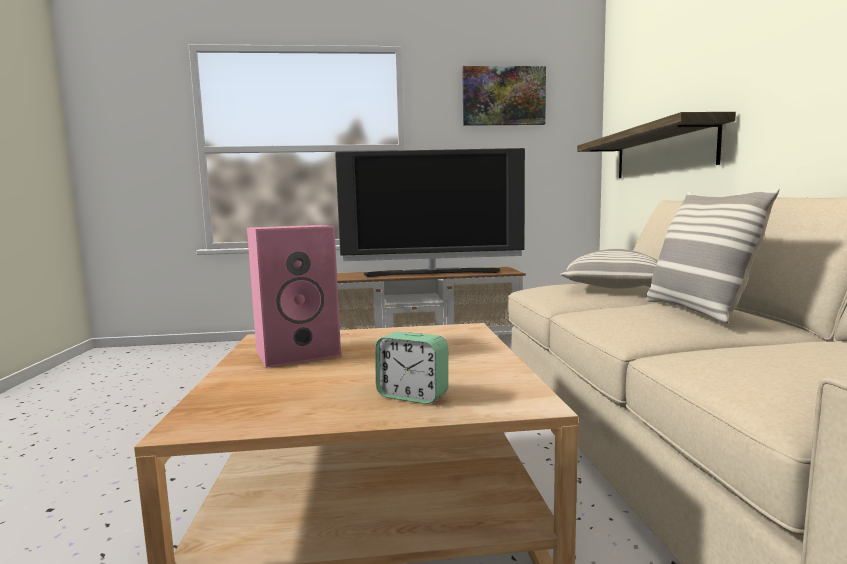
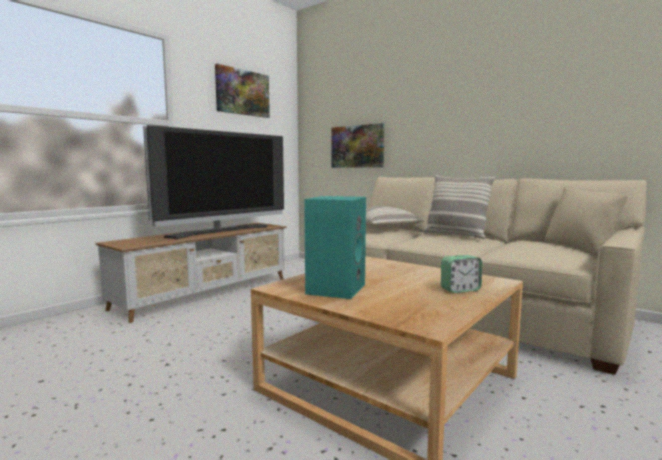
camera: 45 degrees left, 0 degrees up
(299, 352) = (335, 288): pink speaker -> turquoise speaker
(662, 152) = (357, 146): shelf -> picture

